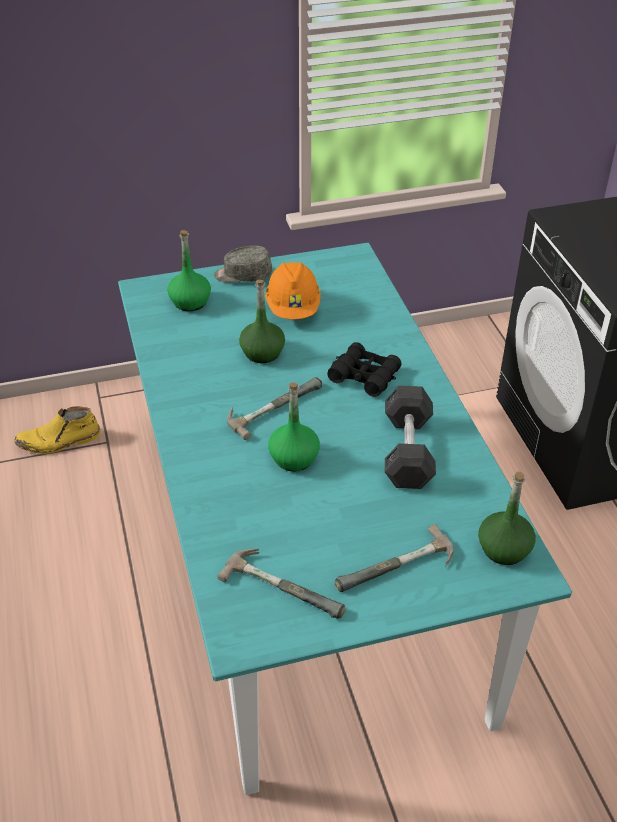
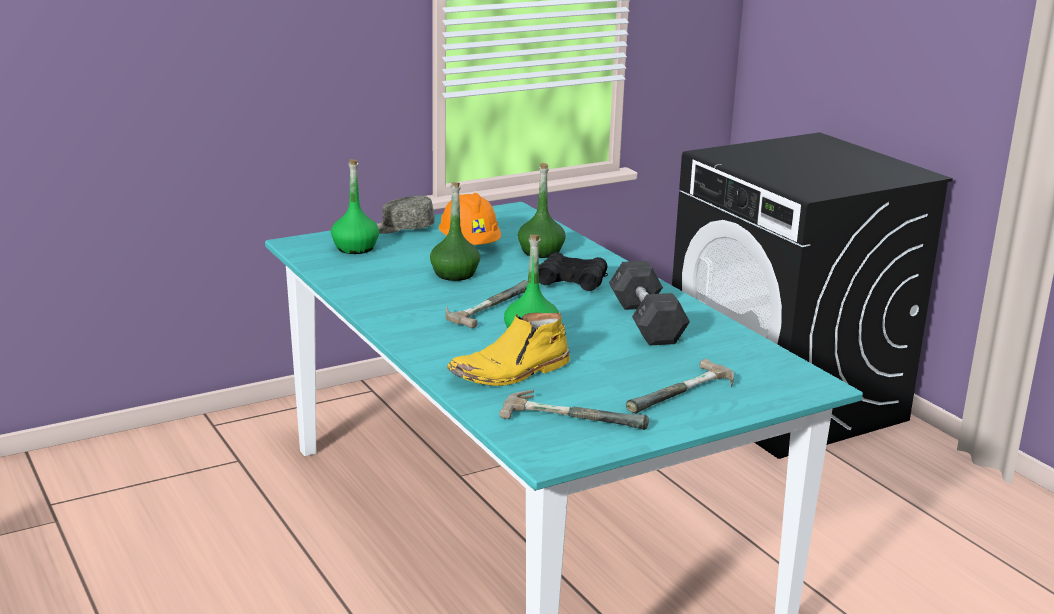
camera: 15 degrees left, 20 degrees down
(59, 441) = (178, 466): yellow boot -> yellow boot (510, 372)
(504, 549) = (781, 372): green bottle -> green bottle (541, 252)

